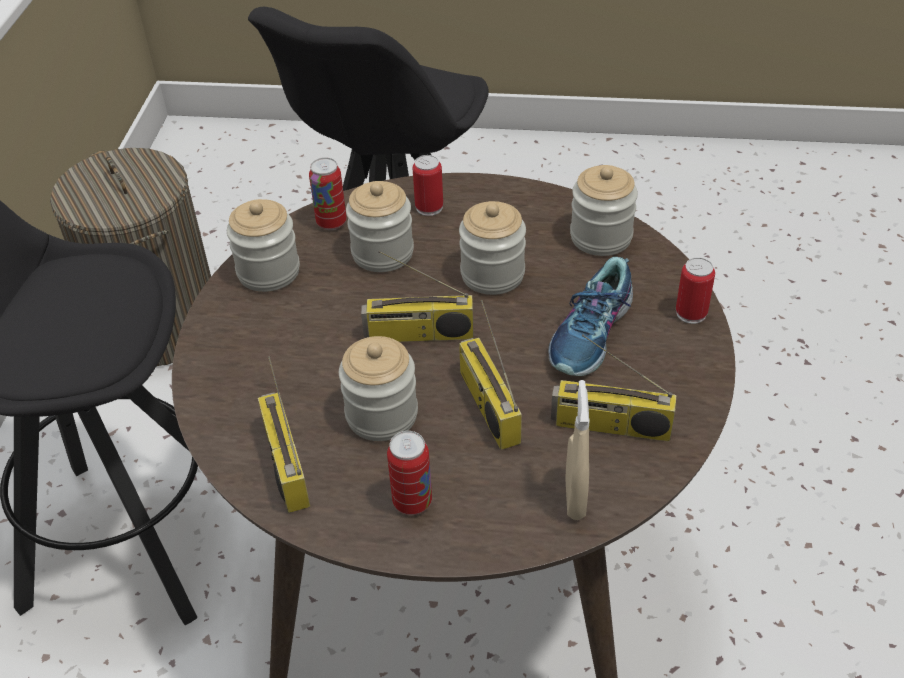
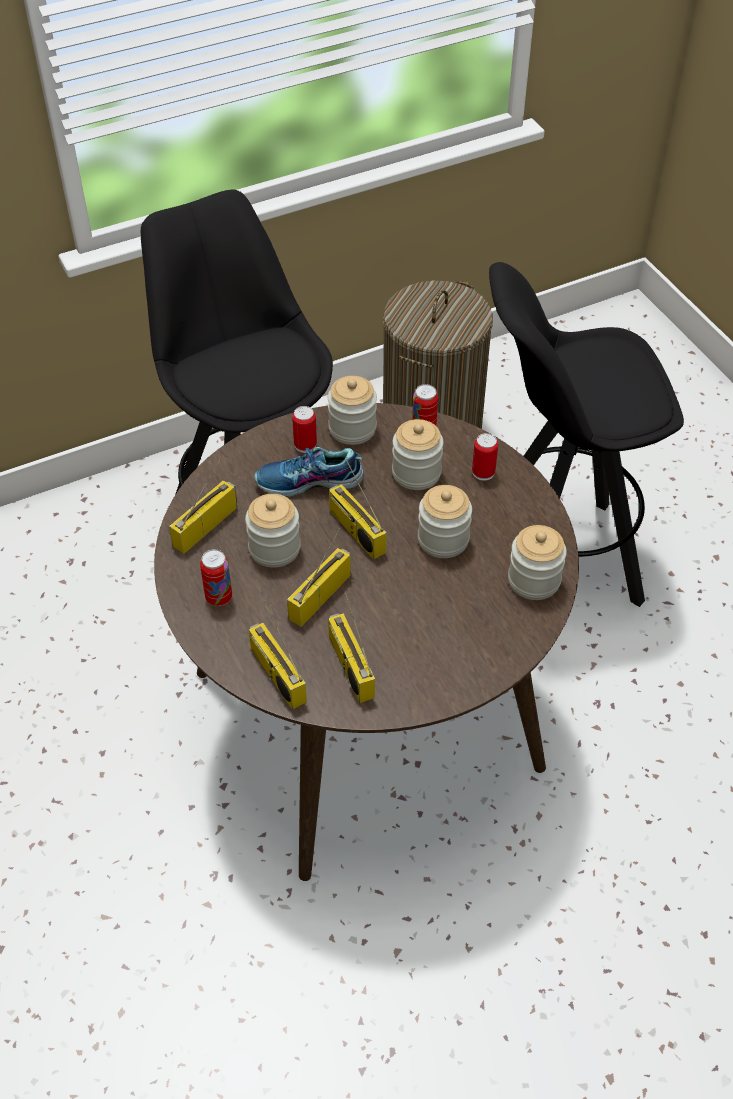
camera: 55 degrees right, 5 degrees up
(575, 498) = (276, 674): beige spray bottle -> radio
(592, 334) = (427, 620): shoe -> shoe (309, 482)
(691, 313) = (494, 666): can -> can (305, 445)

